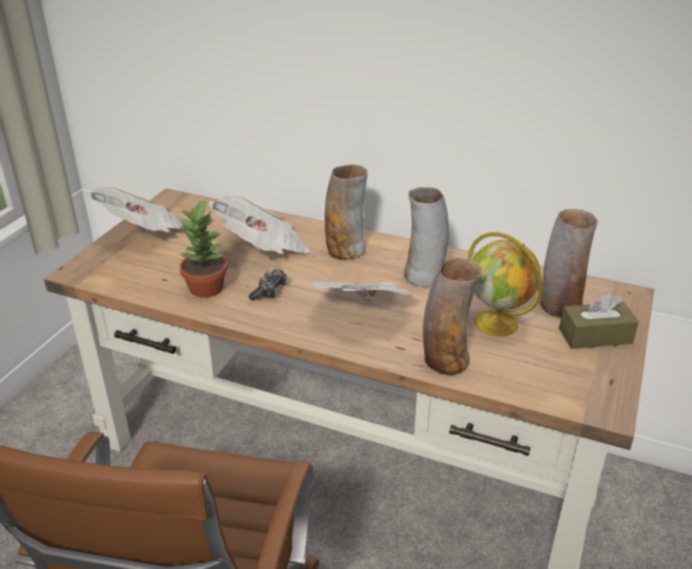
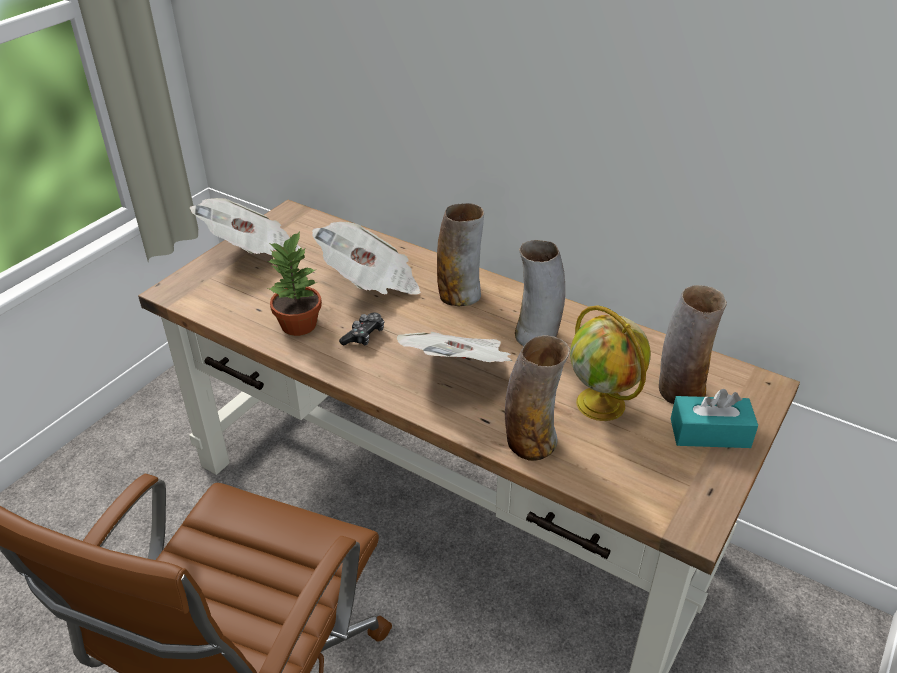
camera: 10 degrees right, 5 degrees up
(595, 336) = (710, 433): brown tissue box -> turquoise tissue box

